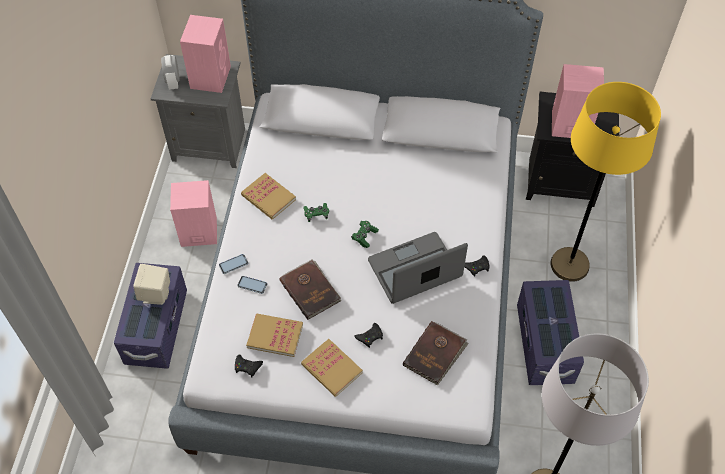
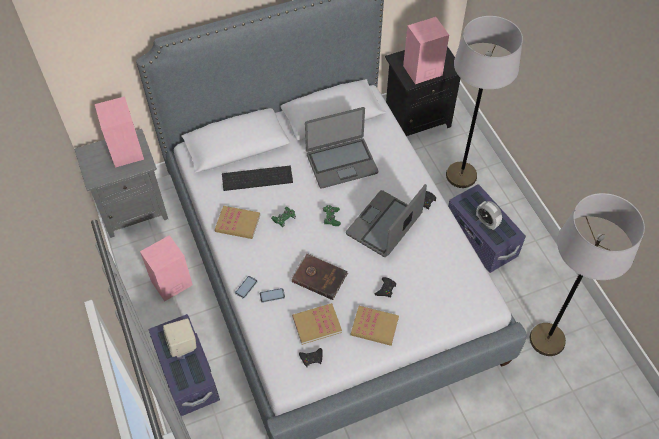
camera: 30 degrees left, 0 degrees up
(173, 82) = (97, 168): alarm clock -> alarm clock (486, 222)
(319, 160) = (258, 177): none -> keyboard
(415, 184) = (341, 163): none -> laptop
(435, 354) = (440, 278): brown book -> none
(569, 265) = (461, 175): yellow floor lamp -> grey floor lamp

